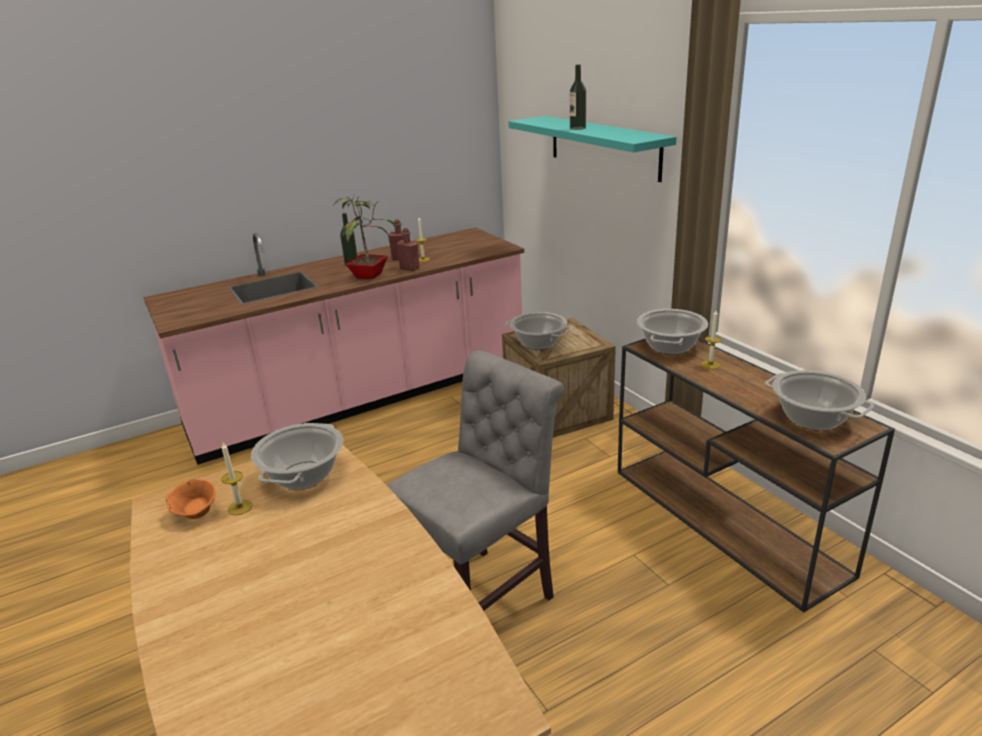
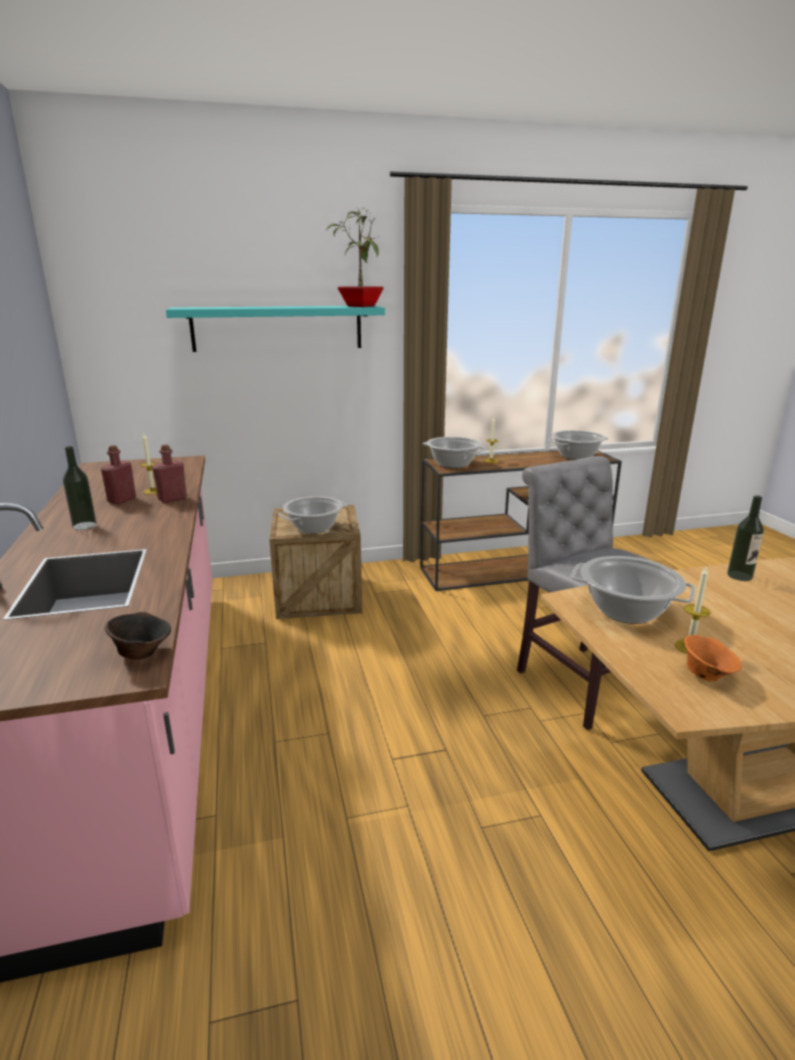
camera: 75 degrees left, 5 degrees down
(190, 320) = (142, 653): none -> brown bowl
(369, 275) = (158, 518): potted plant -> potted plant (359, 306)
(577, 128) = (278, 307): bottle -> bottle (739, 576)

